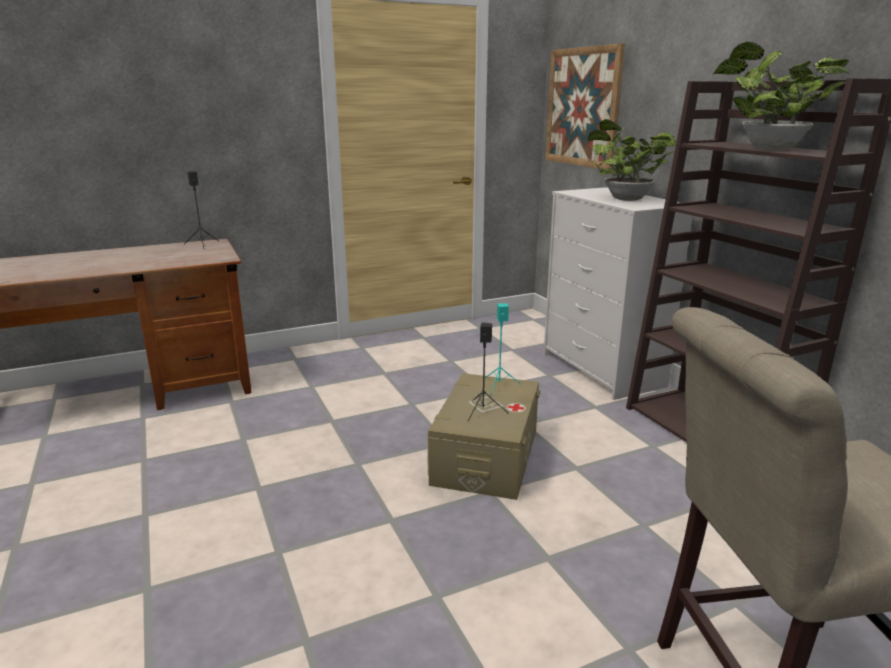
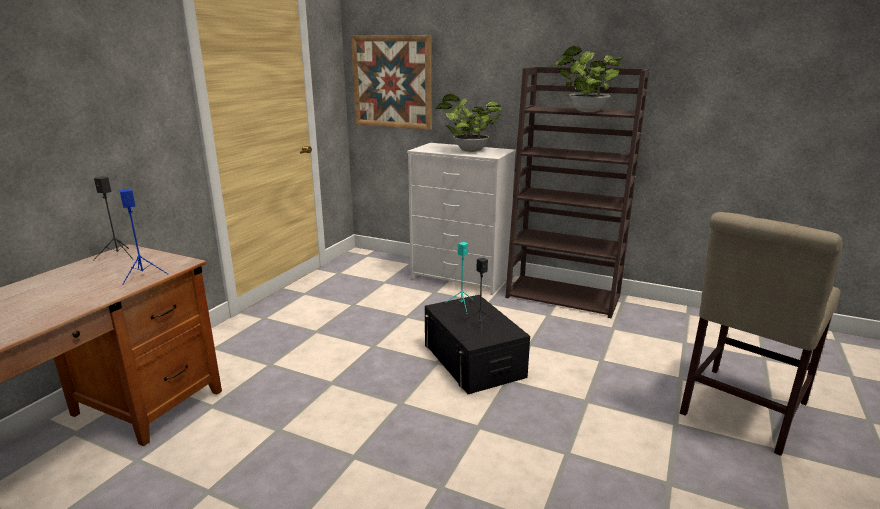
camera: 40 degrees left, 0 degrees up
(184, 260) = (144, 275): none -> blue speaker
(486, 456) = (473, 360): beige storage box -> black storage box

